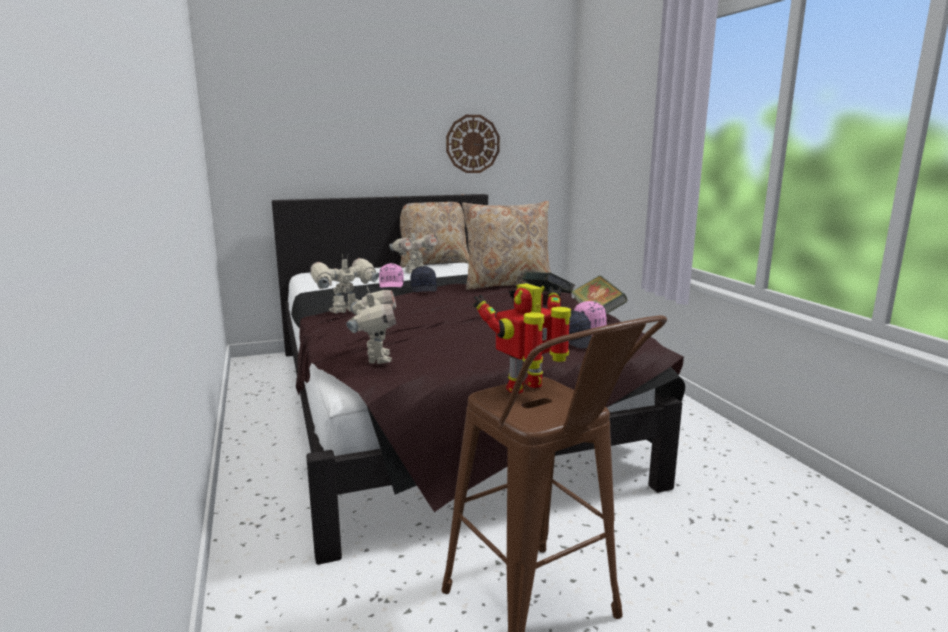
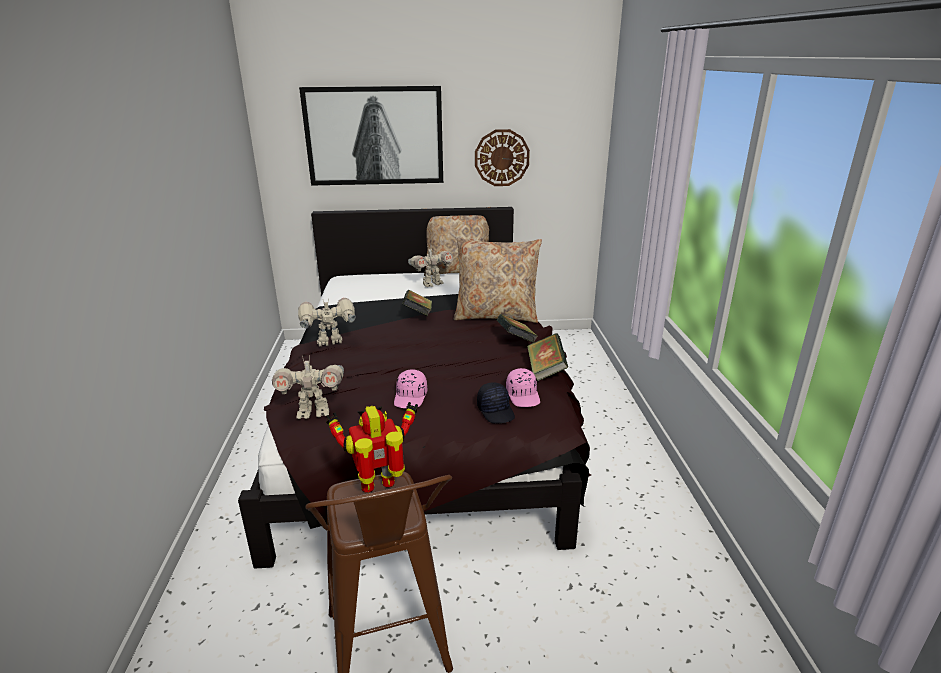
camera: 15 degrees right, 10 degrees up
(342, 118) = (374, 136): none -> picture
(376, 359) = (313, 412): toy robot -> toy robot turned 75 degrees clockwise
(392, 284) = (399, 302): pink cap -> pink cap (411, 397)
(424, 288) = (418, 315): black cap -> book

